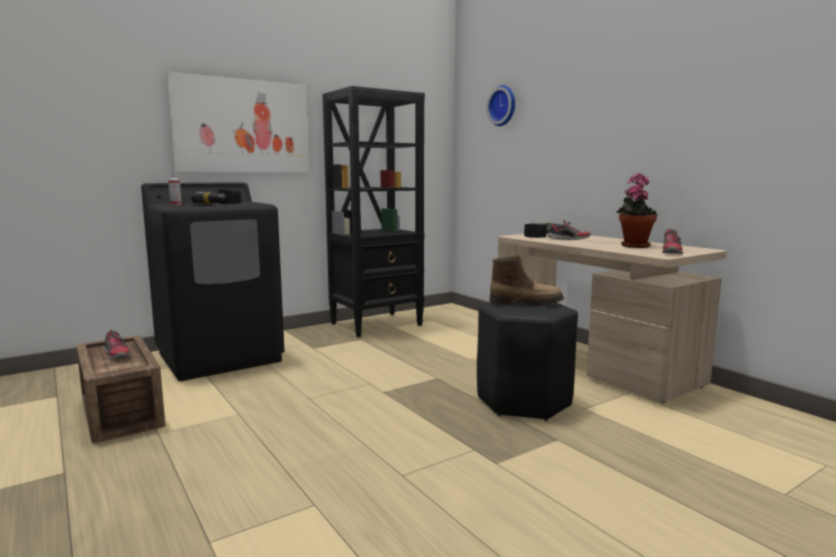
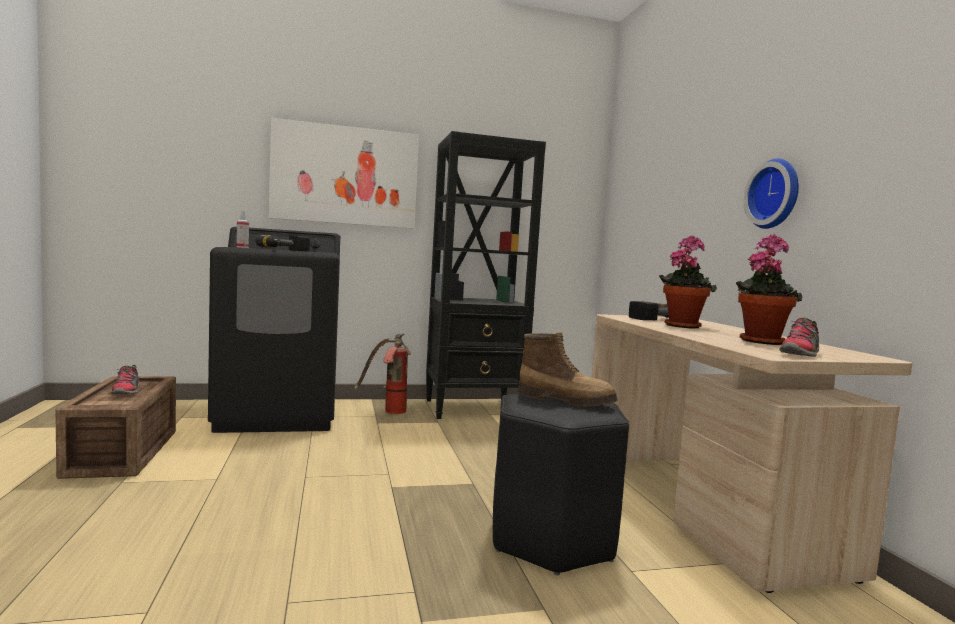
camera: 20 degrees right, 5 degrees down
(310, 338) = (386, 411): none -> fire extinguisher
(503, 106) = (651, 159): wall clock -> wall clock (776, 194)
(569, 239) = (682, 325): shoe -> potted plant

